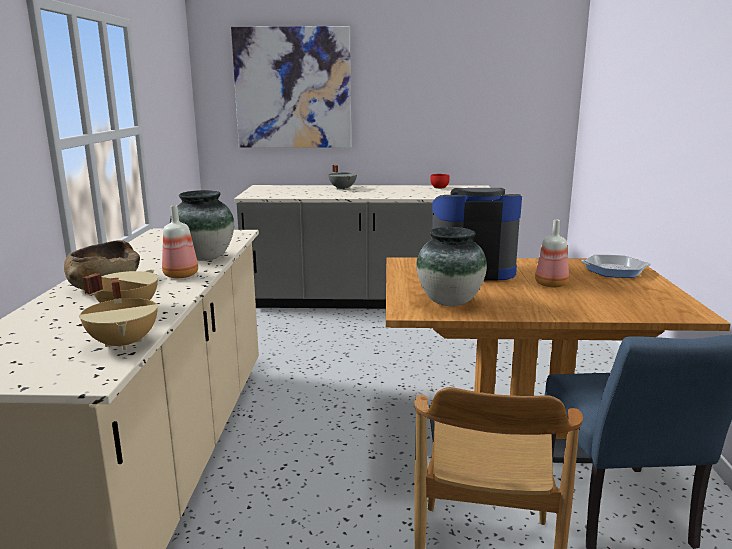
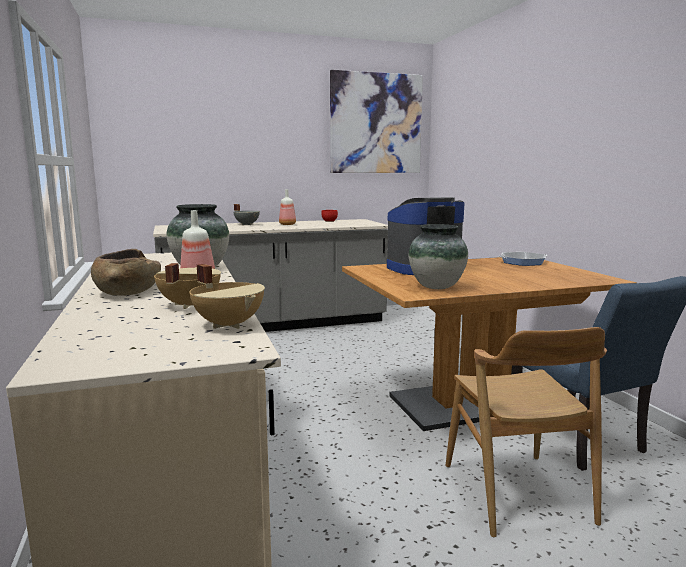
camera: 20 degrees left, 5 degrees down
(293, 88) = (193, 135): picture -> picture (376, 123)
(551, 284) = (493, 272): bottle -> bottle (288, 224)

